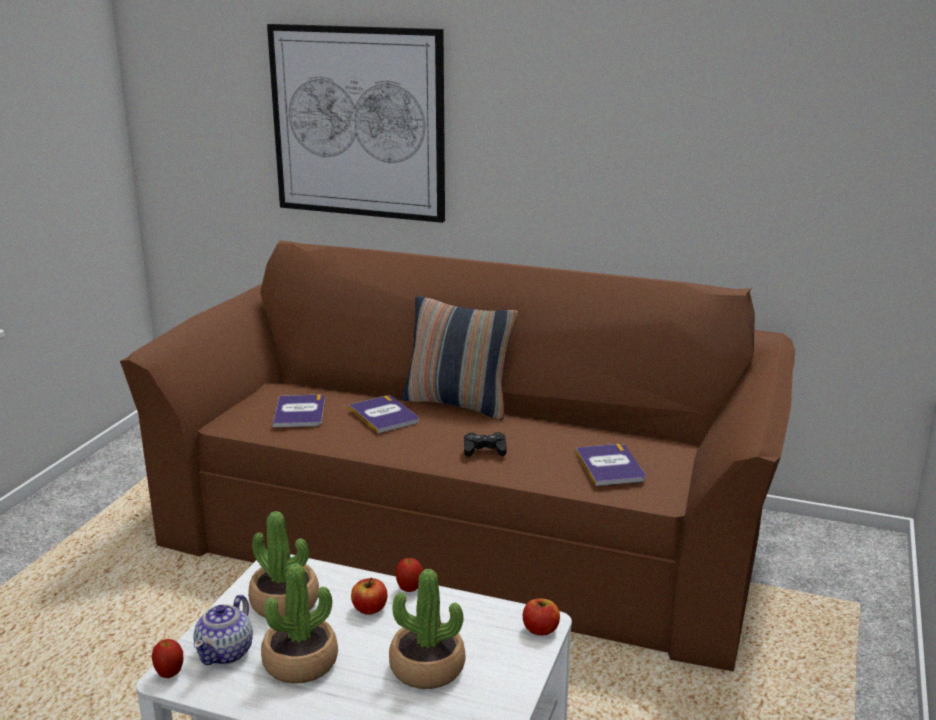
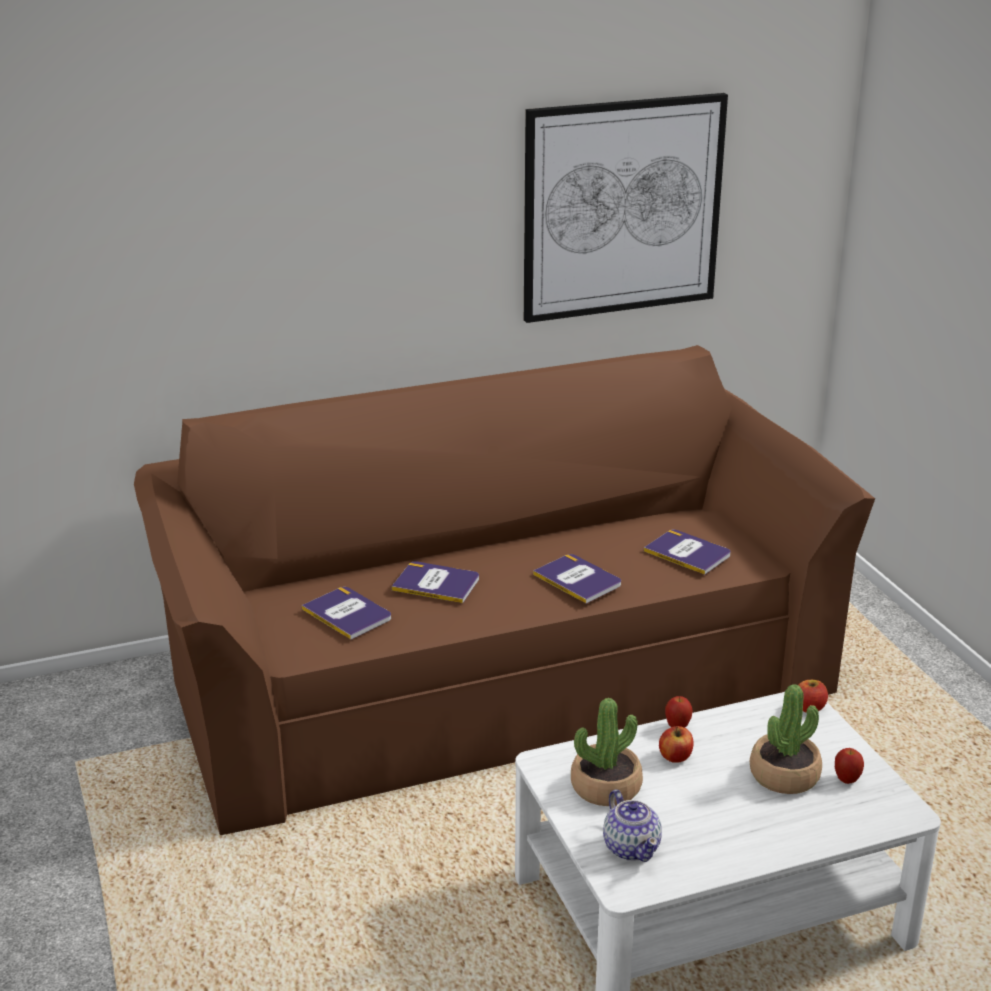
camera: 40 degrees left, 5 degrees up
(169, 674) = (620, 887): apple -> apple (846, 780)
(300, 663) = (697, 822): potted plant -> none
(358, 122) = (241, 255): picture -> picture (622, 207)
(458, 404) = (476, 545): pillow -> none
(484, 449) = (578, 579): black game controller -> book

